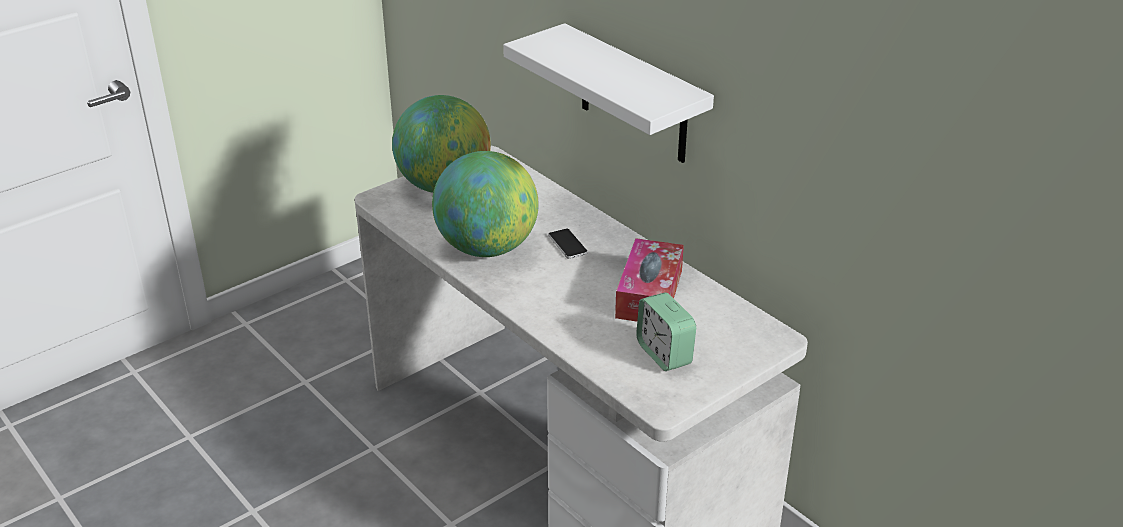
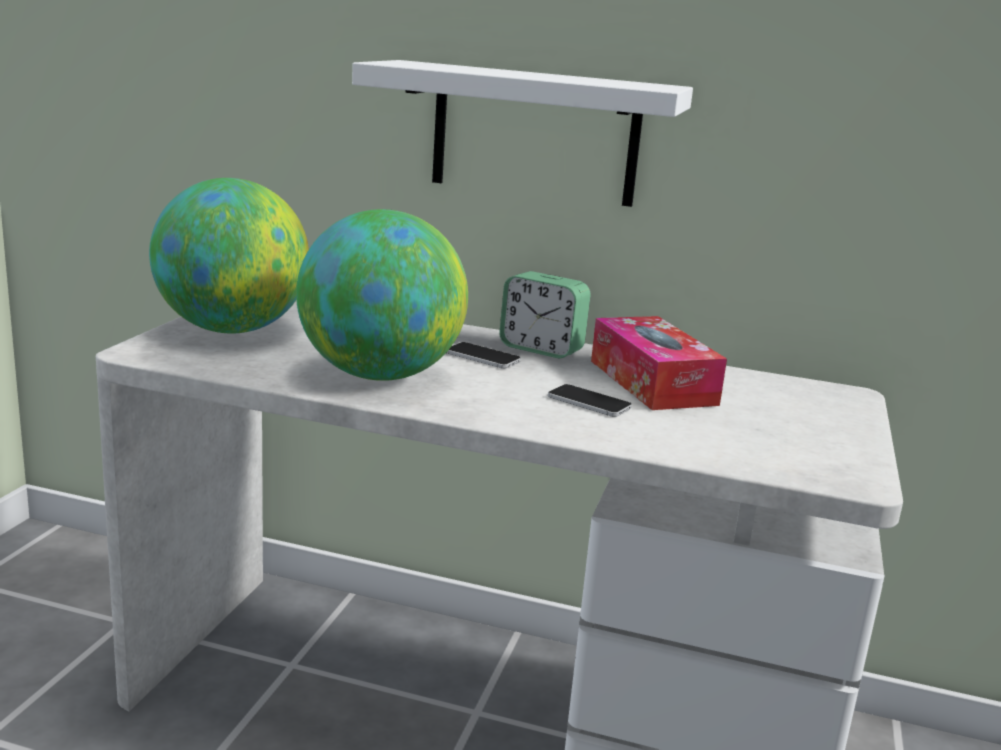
camera: 35 degrees left, 15 degrees down
(584, 301) = (589, 402): none -> phone
(664, 354) = (765, 430): alarm clock -> alarm clock (541, 349)

